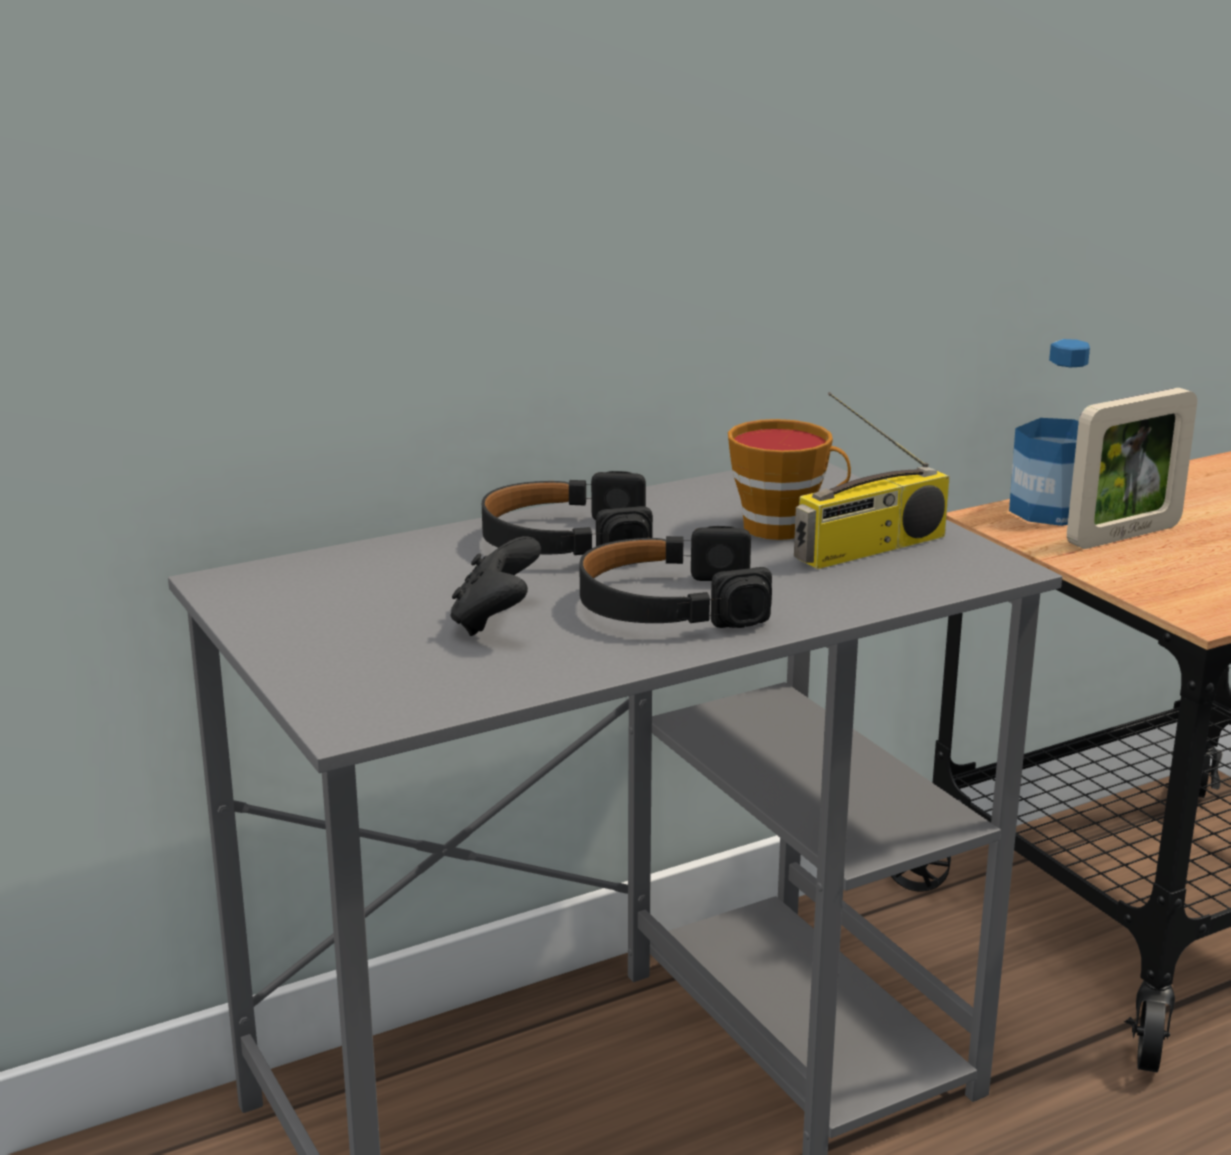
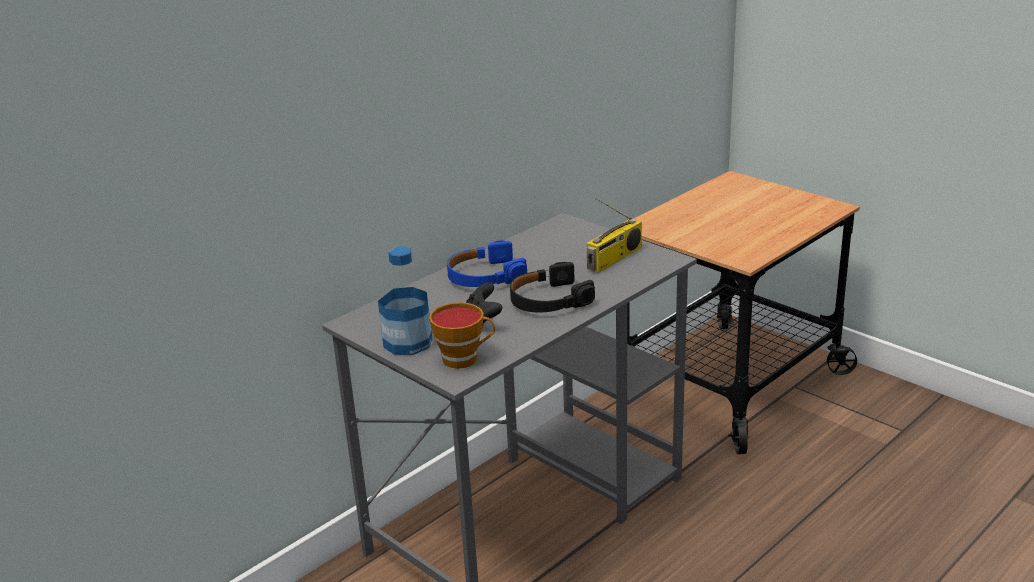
camera: 15 degrees left, 5 degrees up
(566, 541) = (484, 276): black headphones -> blue headphones
(786, 528) = (574, 254): cup -> cup (464, 358)
(1050, 510) = (661, 218): bottle -> bottle (408, 342)
(1123, 535) = (697, 226): picture frame -> none

